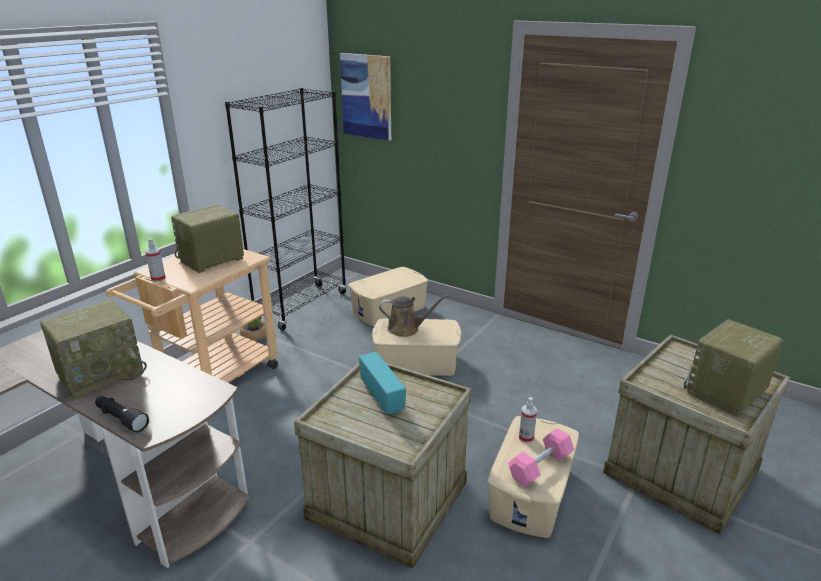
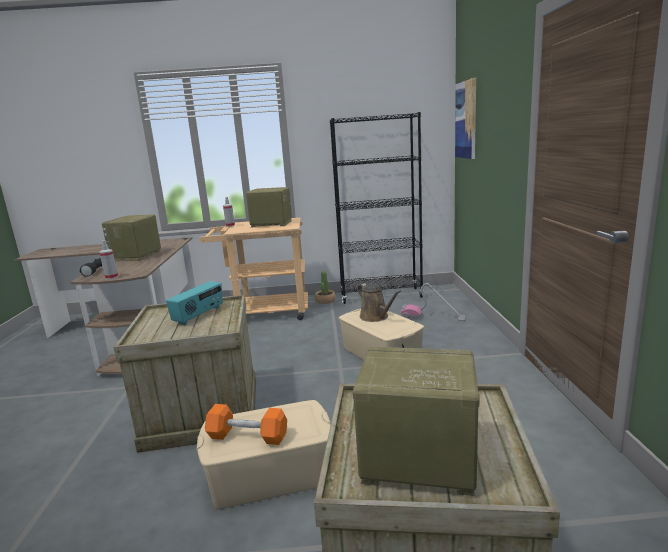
camera: 55 degrees right, 10 degrees down
(102, 374) = (136, 256): radio -> radio turned 90 degrees clockwise
(389, 310) = (432, 317): beige storage box -> vacuum cleaner
(526, 438) = (285, 415): spray bottle -> spray bottle (111, 277)
(540, 466) = (248, 436): pink dumbbell -> orange dumbbell

